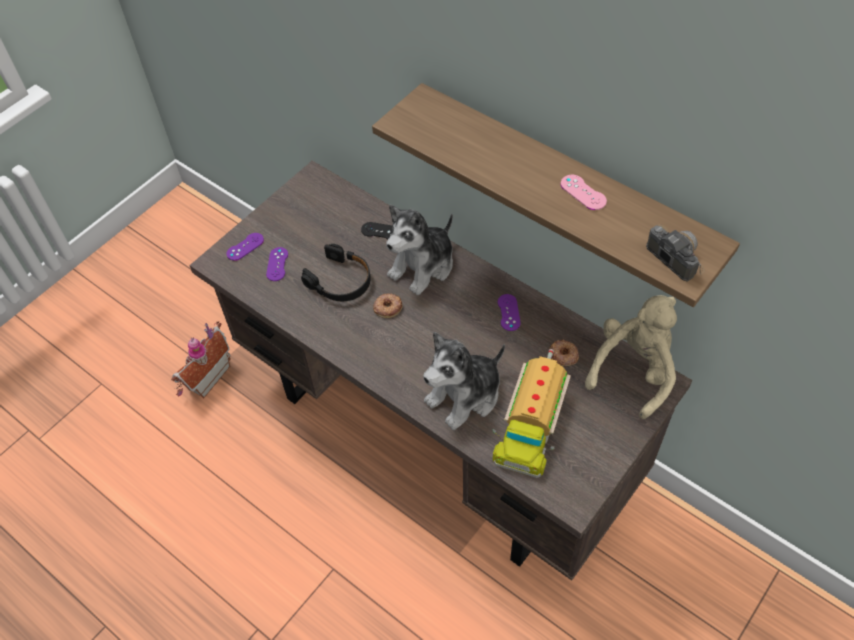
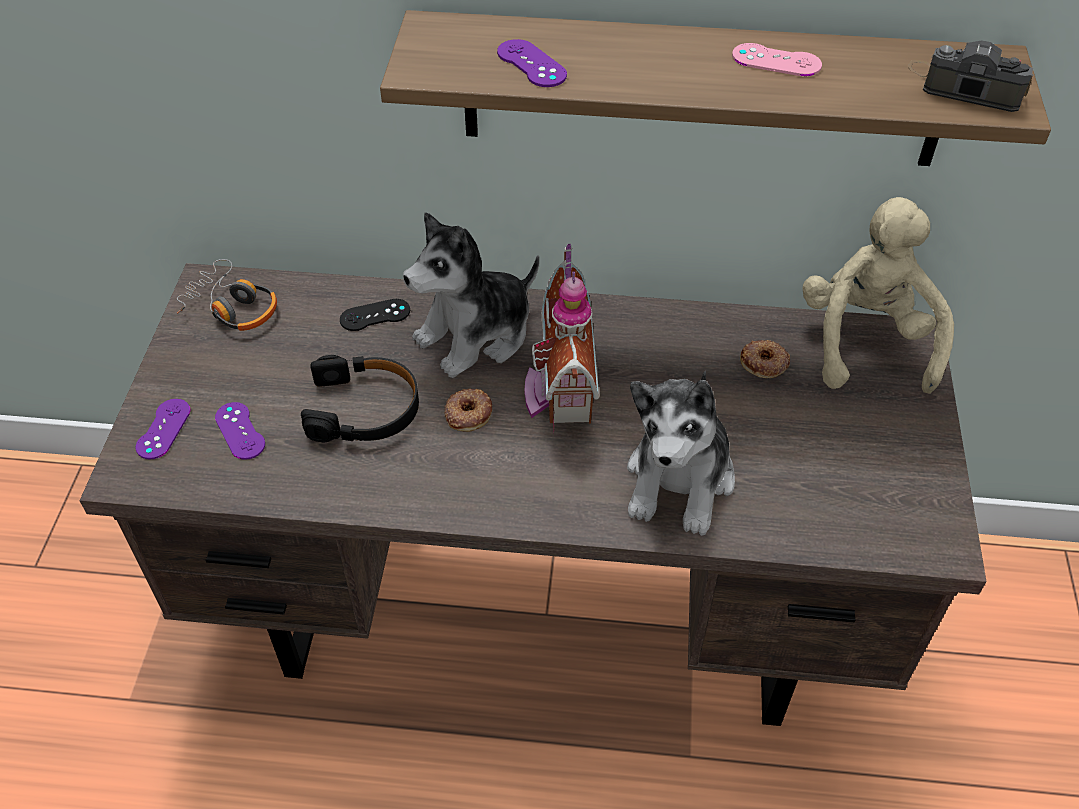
camera: 35 degrees left, 5 degrees down
(205, 377) = (123, 714): toy house -> toy house (558, 390)
(316, 195) = (231, 307): none -> headphones
(423, 266) = (476, 335): plush toy -> plush toy turned 45 degrees clockwise
(508, 312) = (646, 342): purple game controller -> purple game controller (531, 64)
(530, 422) = (796, 470): toy truck -> none

